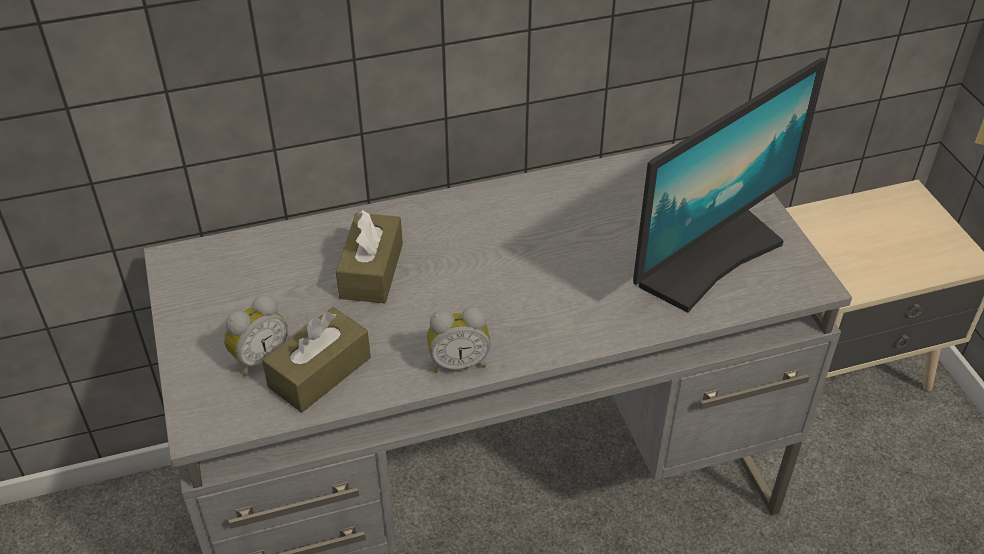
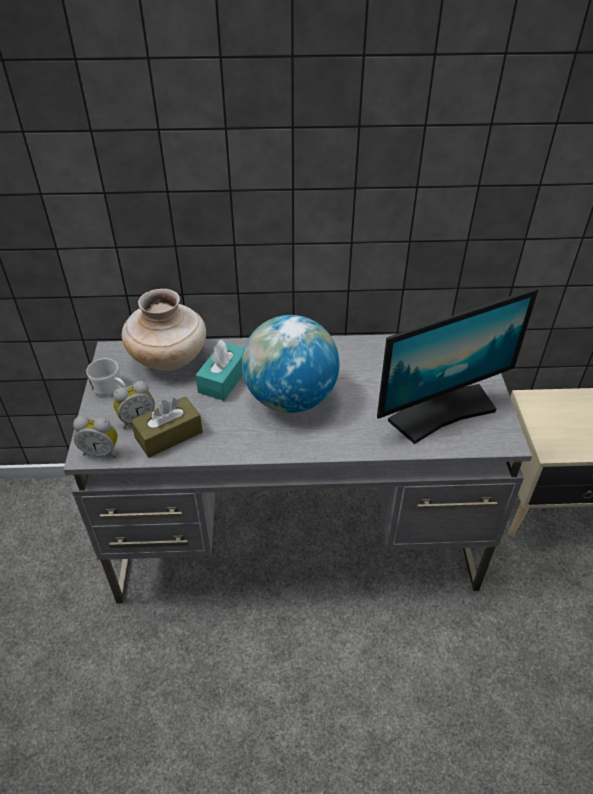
camera: 15 degrees right, 0 degrees up
(198, 319) = (111, 389): none -> white mug
(274, 256) = (169, 359): none -> beige vase
(371, 271) = (223, 379): brown tissue box -> turquoise tissue box
(458, 362) = (255, 446): alarm clock -> alarm clock (101, 451)
(484, 281) = (290, 398): none -> globe

